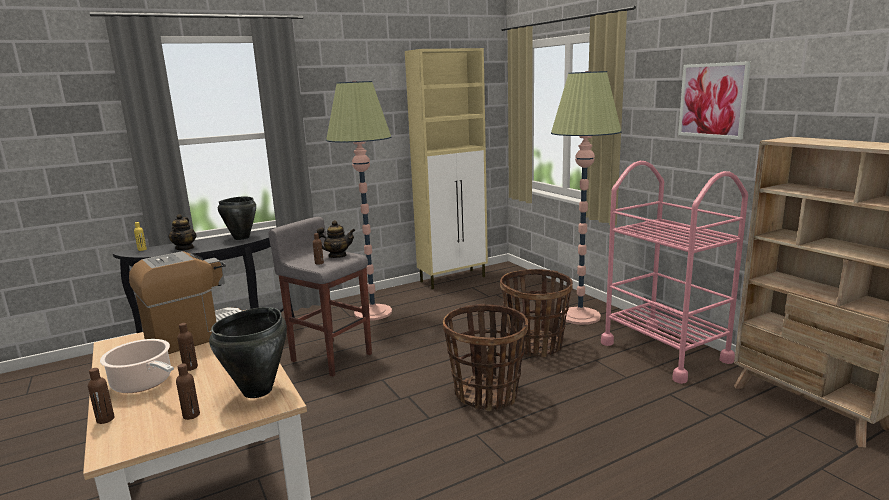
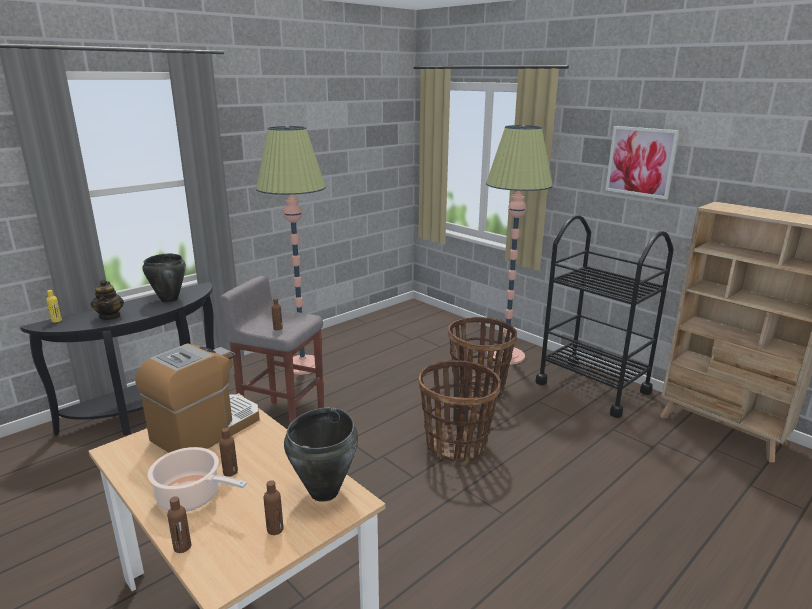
camera: 15 degrees left, 5 degrees up
(337, 256) = (291, 318): teapot -> none
(453, 279) = (368, 321): beige cabinet -> none
(664, 352) = (592, 387): pink cart -> black cart

